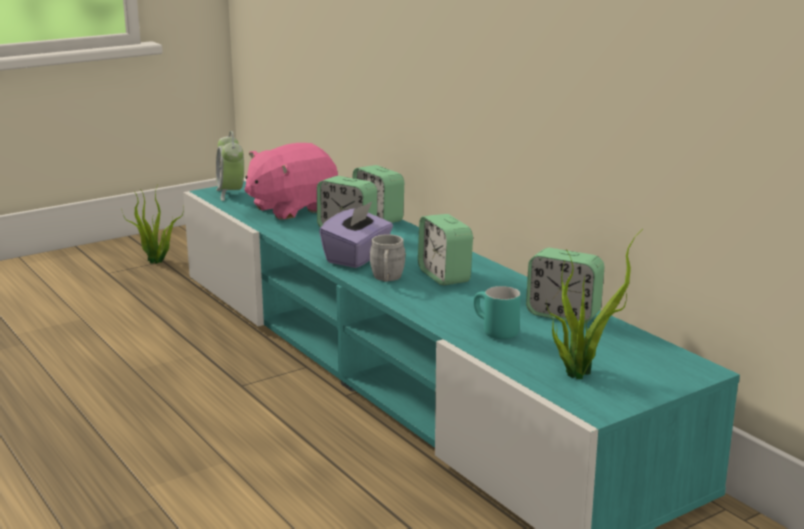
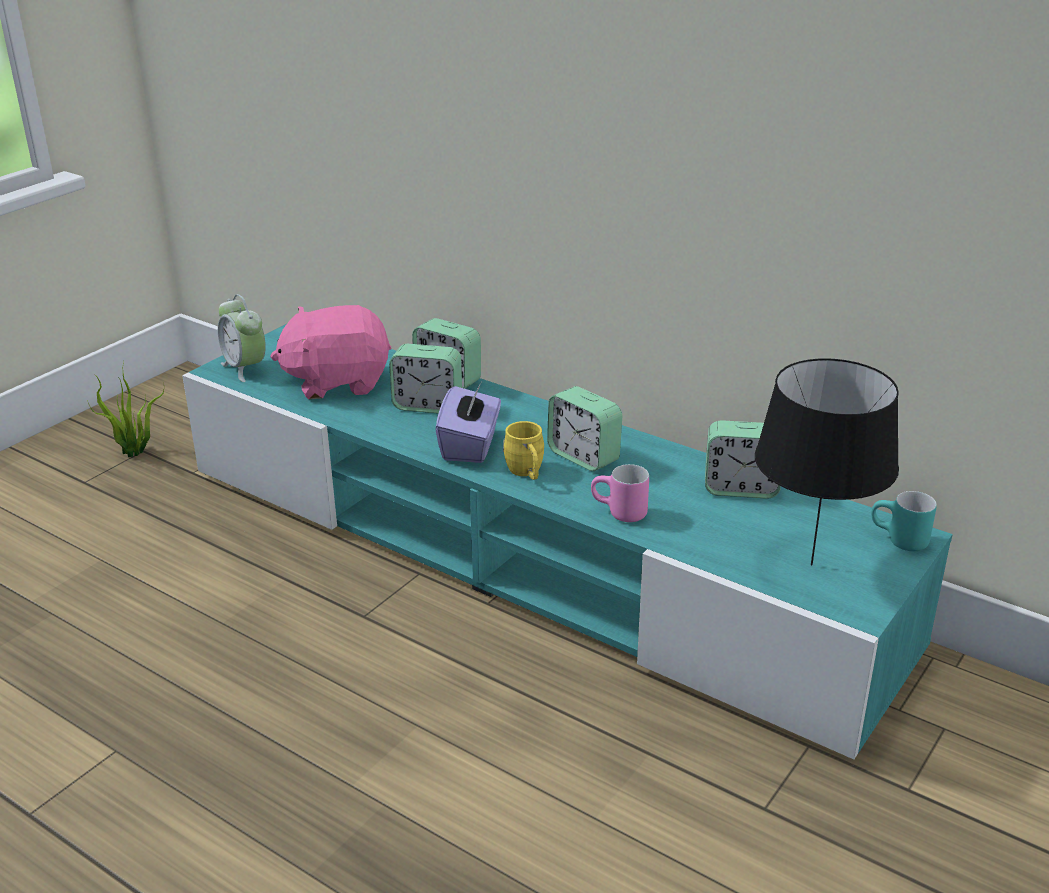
camera: 20 degrees left, 10 degrees up
(291, 209) = (337, 382): pink plush toy -> pink plush toy turned 45 degrees clockwise
(387, 279) = (526, 473): grey mug -> yellow mug
(439, 314) = (619, 514): none -> pink mug
(493, 332) = (690, 528): turquoise mug -> turquoise mug (898, 541)
(578, 371) = (809, 564): potted plant -> black table lamp

